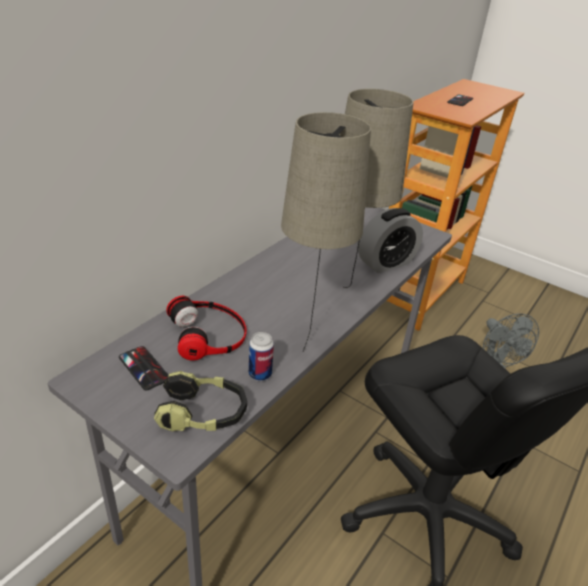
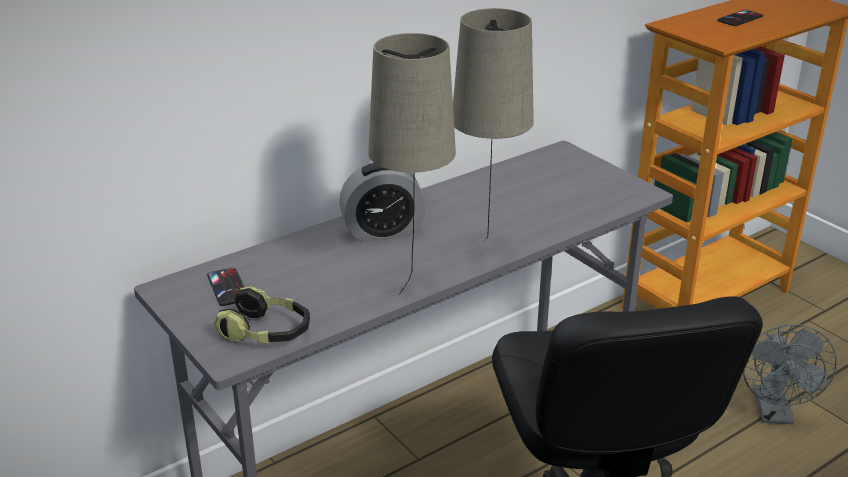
camera: 20 degrees right, 5 degrees down
(209, 334) = (307, 266): headphones -> none
(260, 374) = (341, 308): can -> none
(386, 263) = (558, 219): alarm clock -> alarm clock (383, 232)

